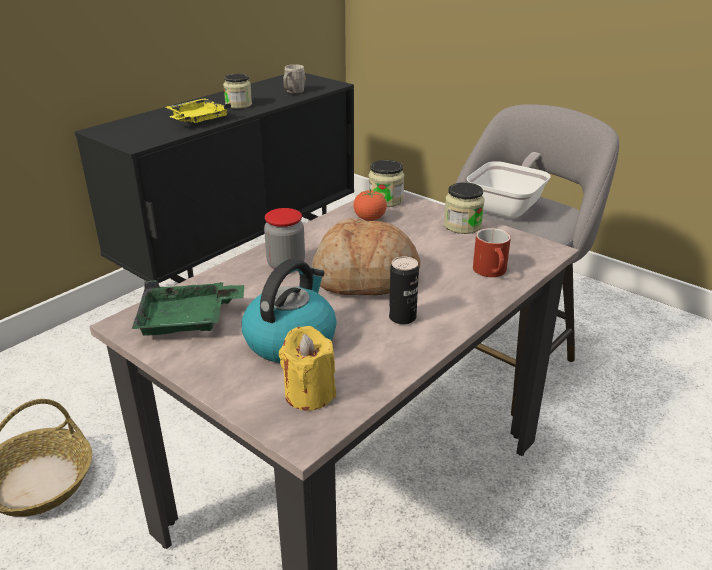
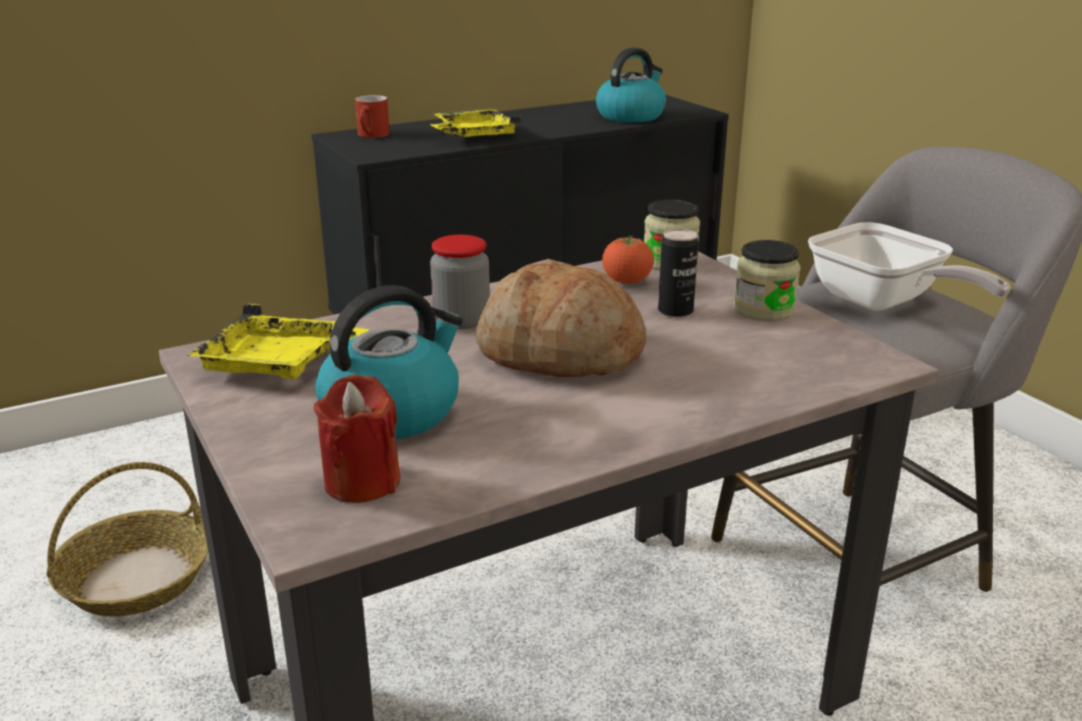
camera: 20 degrees right, 5 degrees down
(187, 320) = (279, 364): green tray -> yellow tray
(238, 105) = (543, 124): jar -> none
(293, 92) = (631, 116): grey mug -> kettle
(309, 394) = (362, 482): yellow candle -> red candle
(402, 318) = (574, 412): can -> can (675, 311)
(492, 272) = (764, 377): red mug -> red mug (372, 135)
(509, 206) = (883, 303): frying pan -> frying pan turned 90 degrees clockwise

